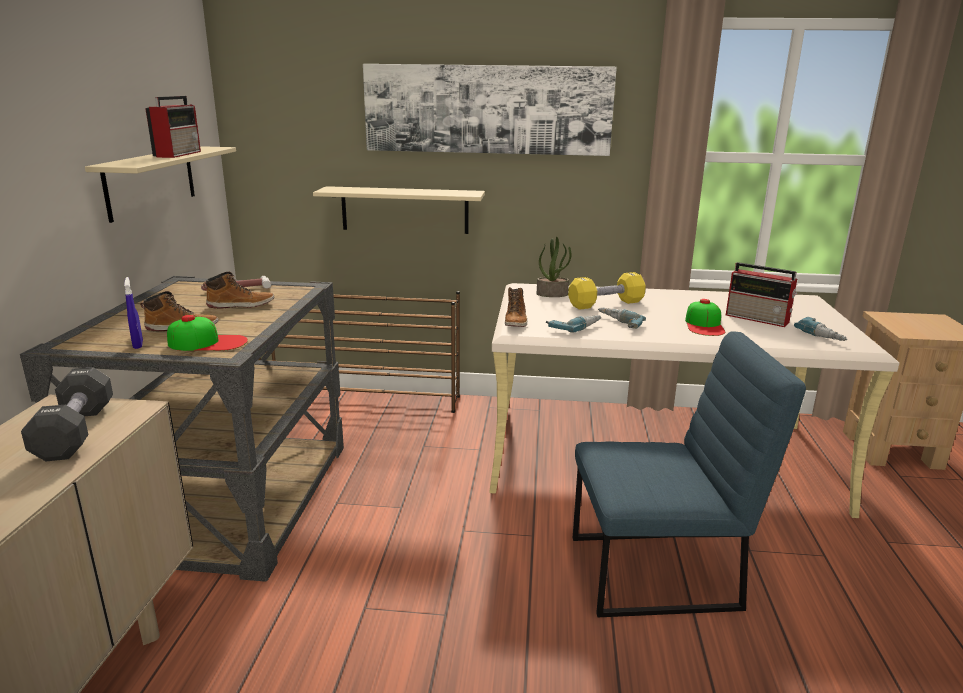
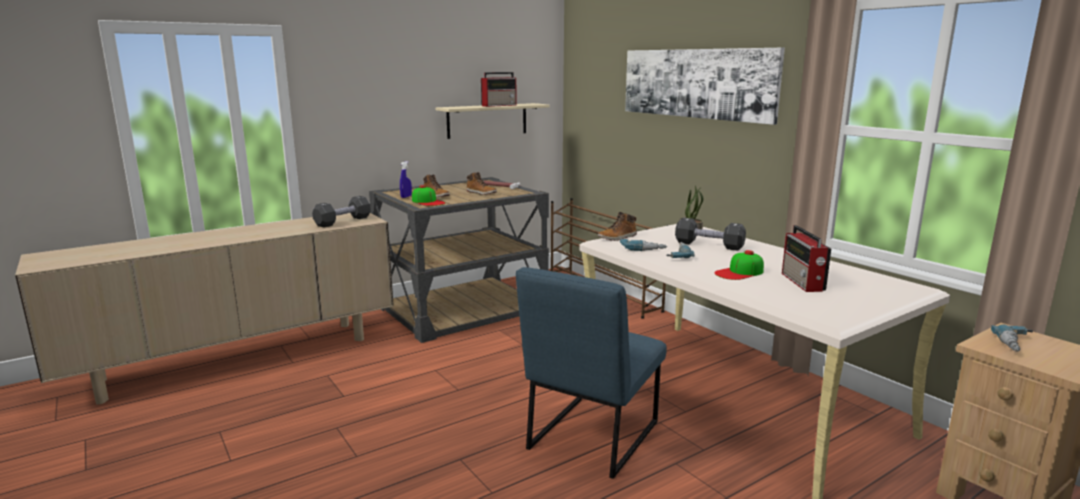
camera: 50 degrees right, 5 degrees down
(404, 210) = (644, 157): beige shelf -> none
(606, 304) = (709, 245): yellow dumbbell -> black dumbbell
(659, 572) = (591, 436): blue chair -> blue chair turned 75 degrees clockwise
(824, 335) = (823, 305): power drill -> power drill (1019, 345)

